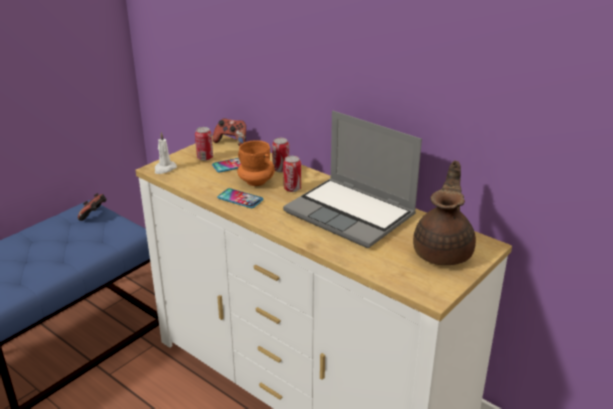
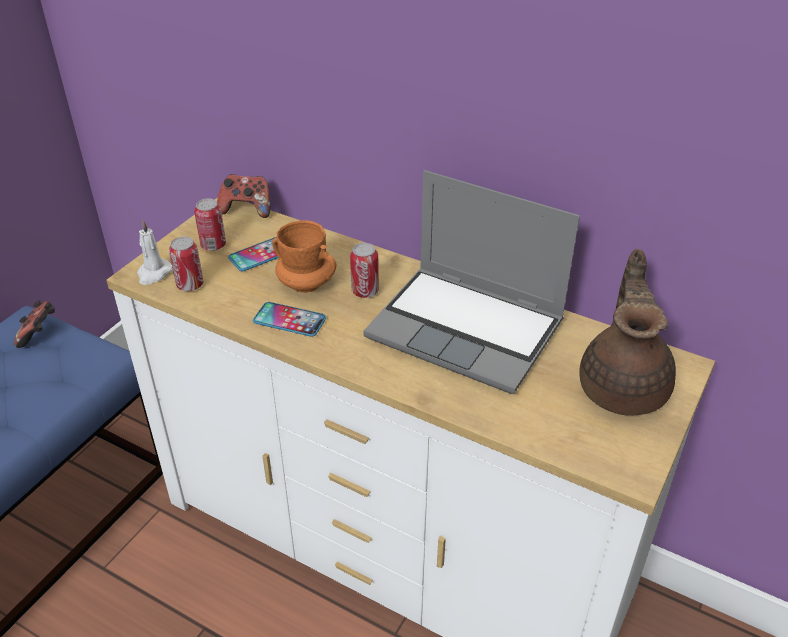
camera: 10 degrees left, 10 degrees up
(281, 169) = (337, 256): can -> can (190, 285)

